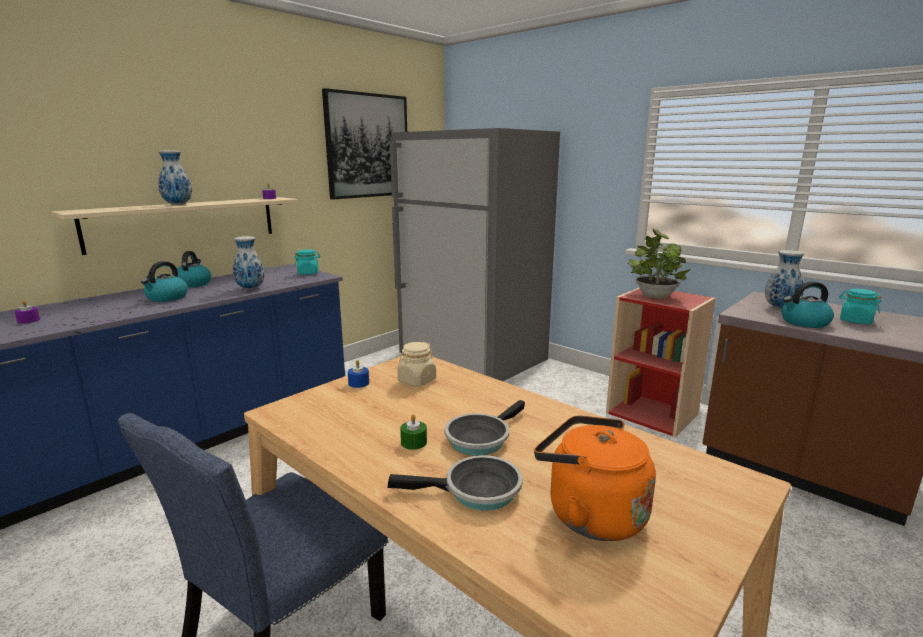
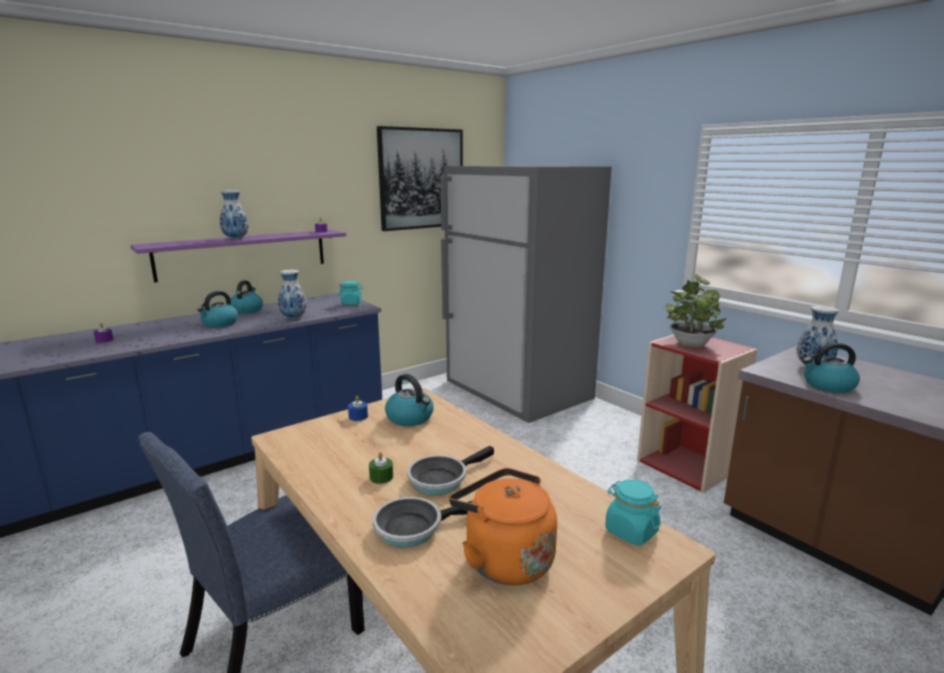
camera: 10 degrees right, 0 degrees up
(185, 223) = (243, 254): beige shelf -> purple shelf
(416, 380) = (410, 418): beige jar -> kettle
(476, 491) = (414, 527): frying pan -> frying pan turned 150 degrees clockwise
(855, 321) = (889, 387): turquoise jar -> turquoise jar (630, 531)

